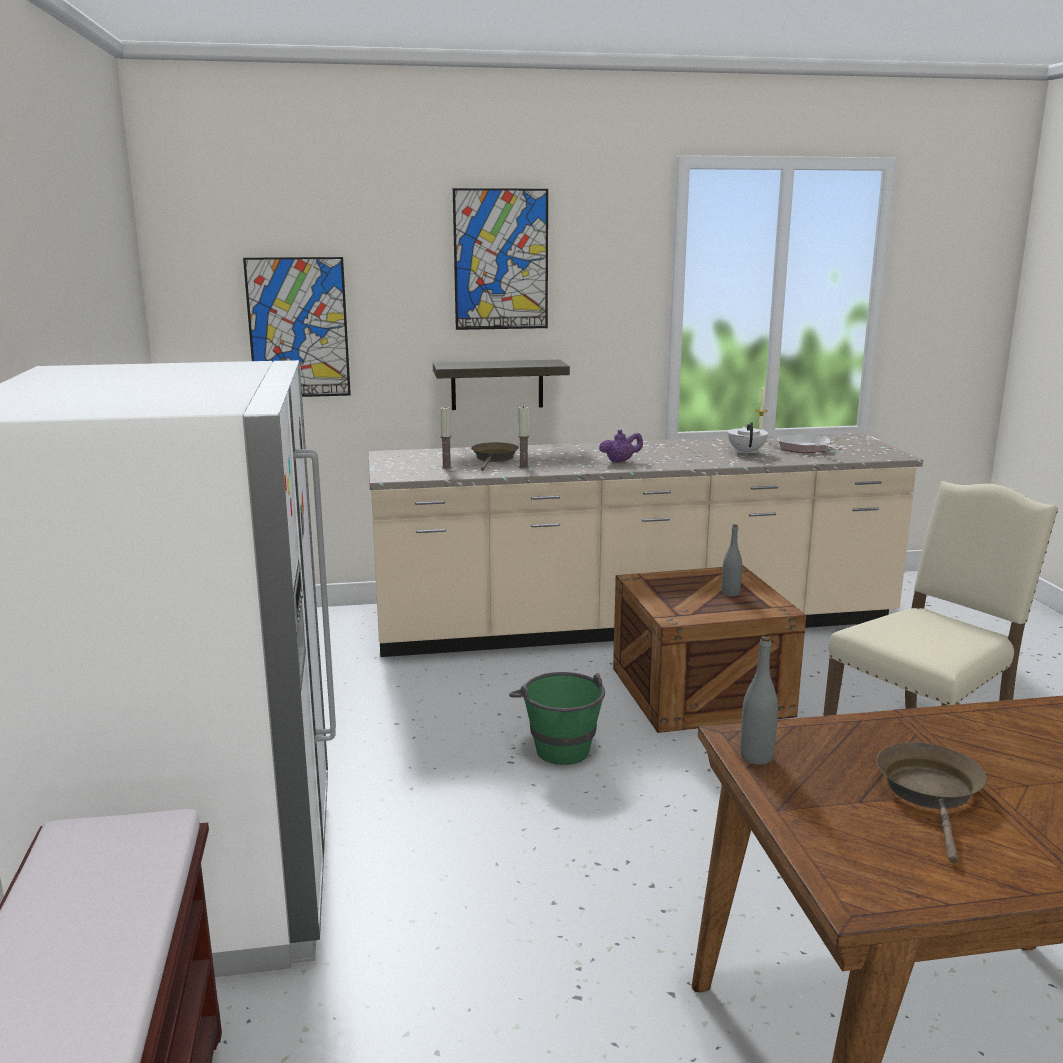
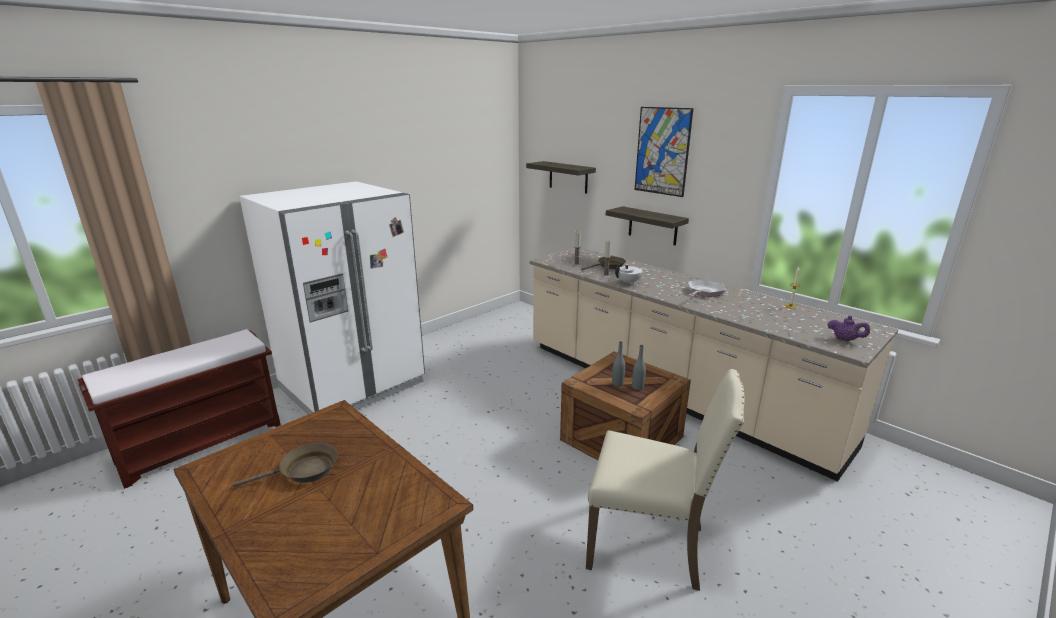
camera: 55 degrees right, 5 degrees up
(298, 328) = (568, 177): picture -> shelf
(557, 745) = (515, 417): green bucket -> none
(620, 461) = (659, 288): purple teapot -> purple teapot (845, 339)
(746, 452) = (750, 309): white teapot -> white teapot (629, 282)
(756, 757) = (319, 419): grey bottle -> grey bottle (617, 383)
(805, 449) = (800, 322): frying pan -> frying pan (704, 292)

